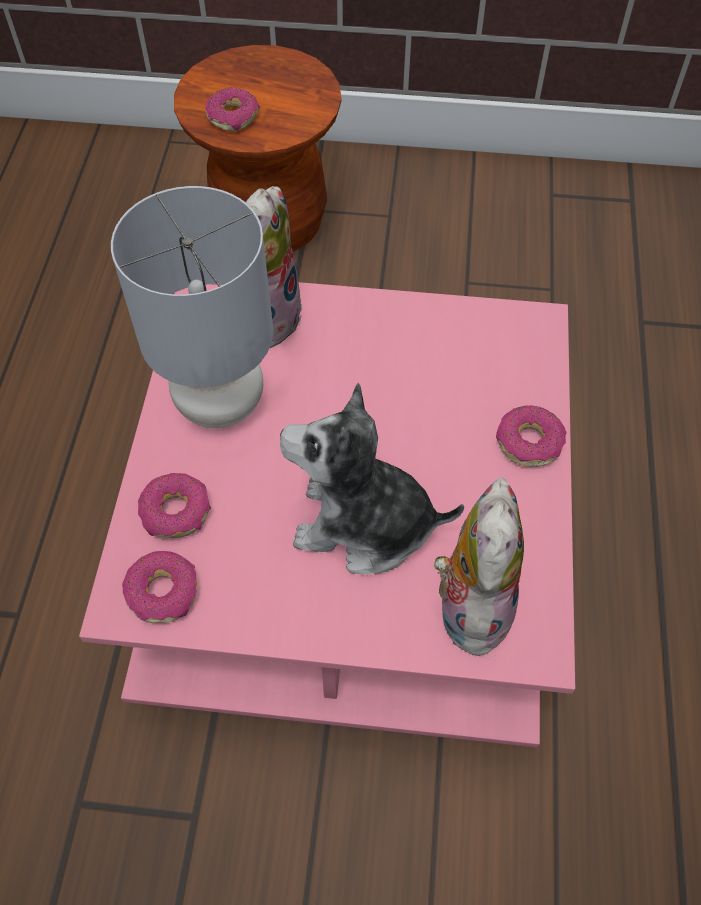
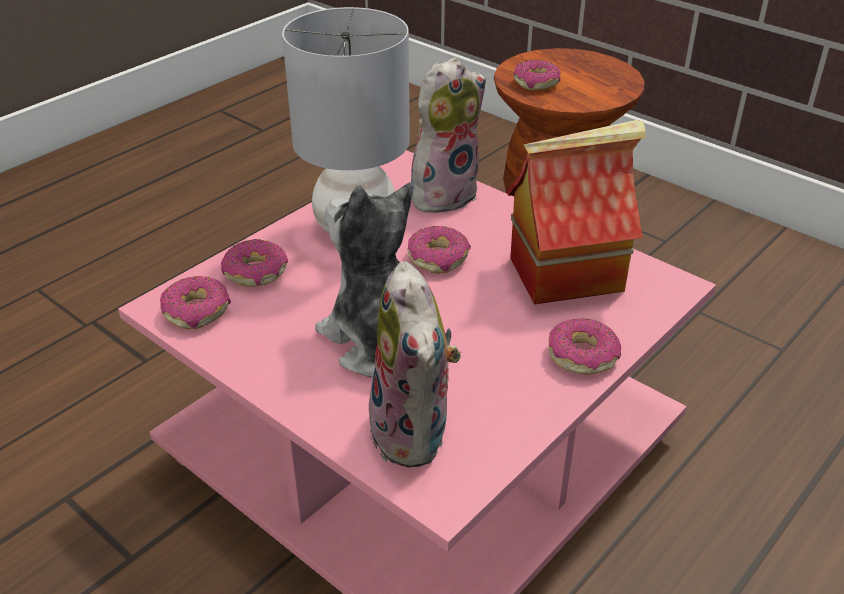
camera: 35 degrees right, 20 degrees down
(328, 398) = (438, 258): none -> donut
(448, 355) = (567, 273): none -> toy house
(470, 604) = (416, 434): plush toy -> plush toy turned 120 degrees clockwise

